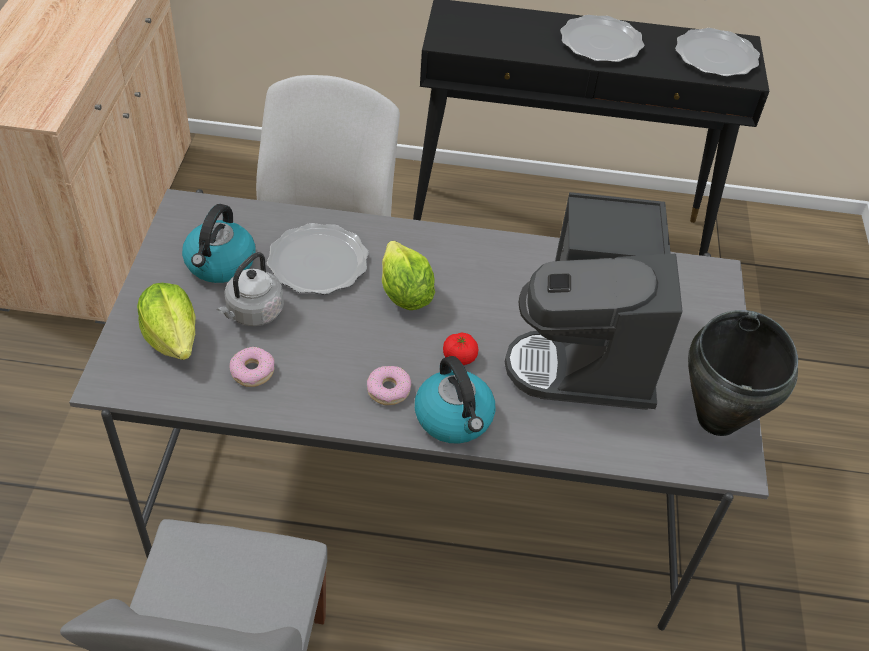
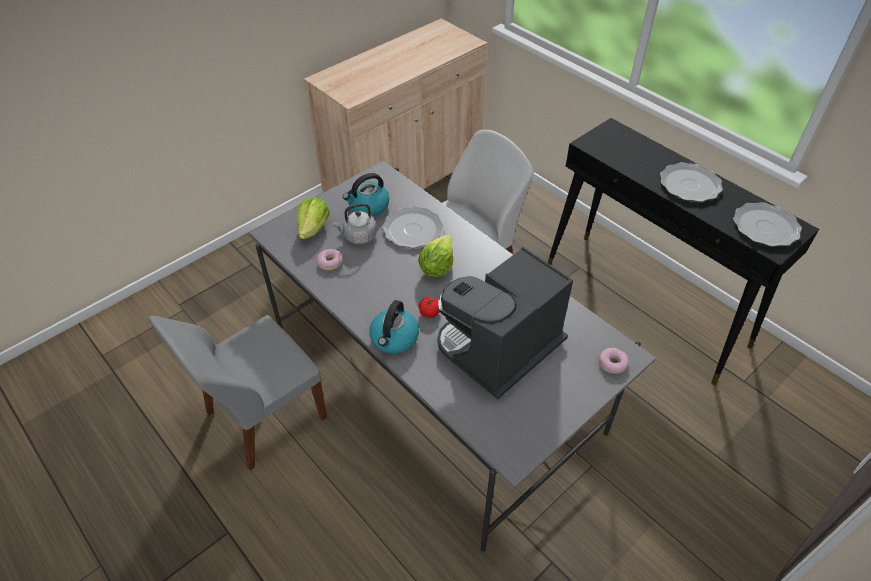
camera: 45 degrees right, 0 degrees up
(388, 389) = (379, 306): donut -> donut (612, 363)
(718, 419) = (533, 430): black cooking pot -> none

